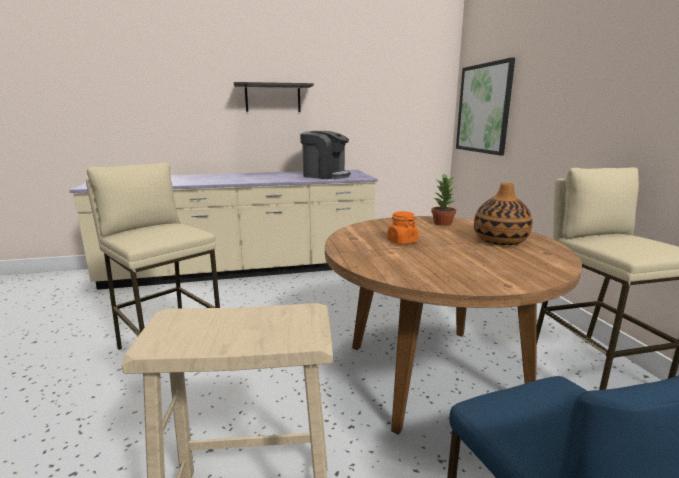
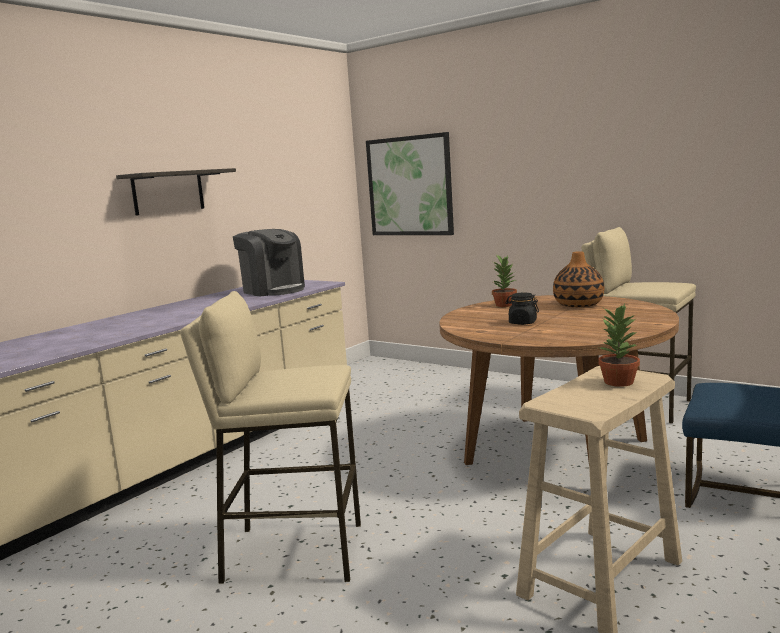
camera: 40 degrees left, 5 degrees down
(272, 327) = (618, 382): none -> potted plant
(325, 175) = (273, 290): coffee machine -> coffee machine turned 60 degrees clockwise
(402, 241) = (522, 322): orange jar -> black jar

